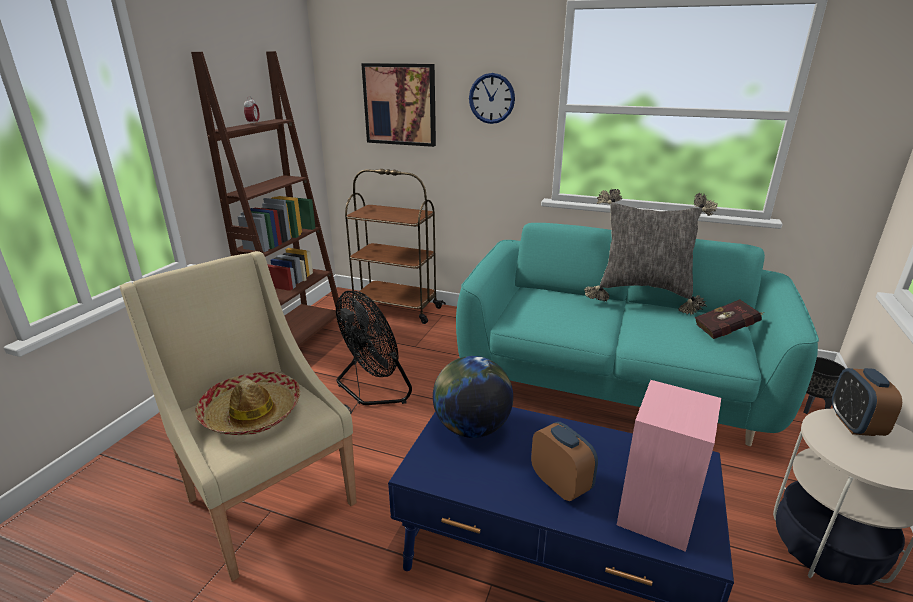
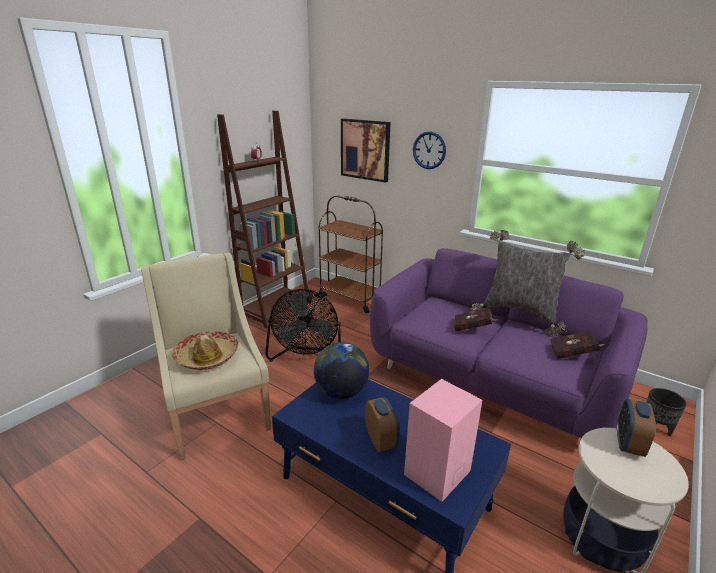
camera: 15 degrees right, 0 degrees up
(363, 390) = (304, 355): black fan -> black fan turned 120 degrees clockwise
(597, 318) = (473, 329): none -> red book
(612, 383) = (490, 381): turquoise sofa -> purple sofa

